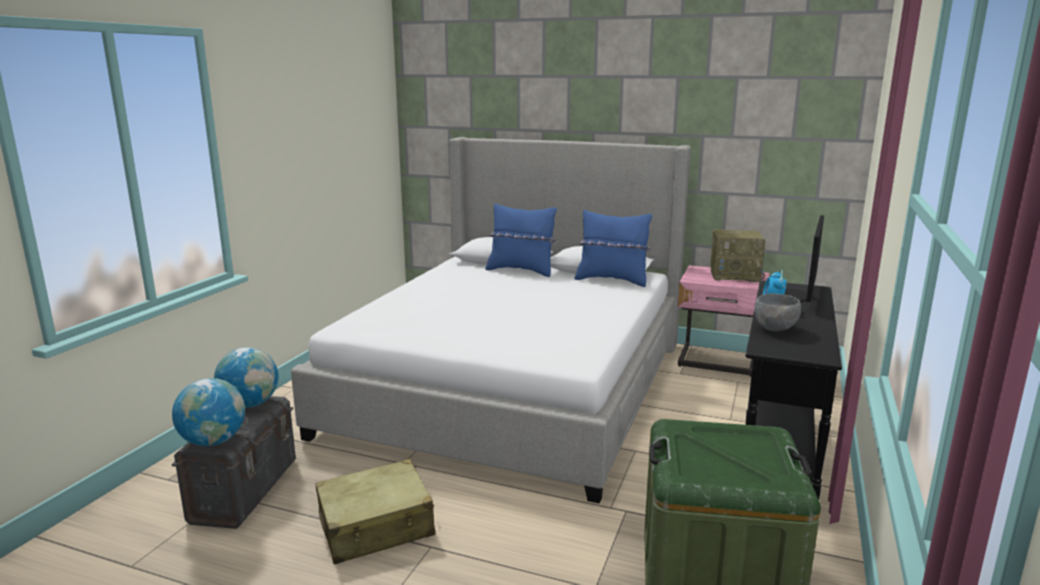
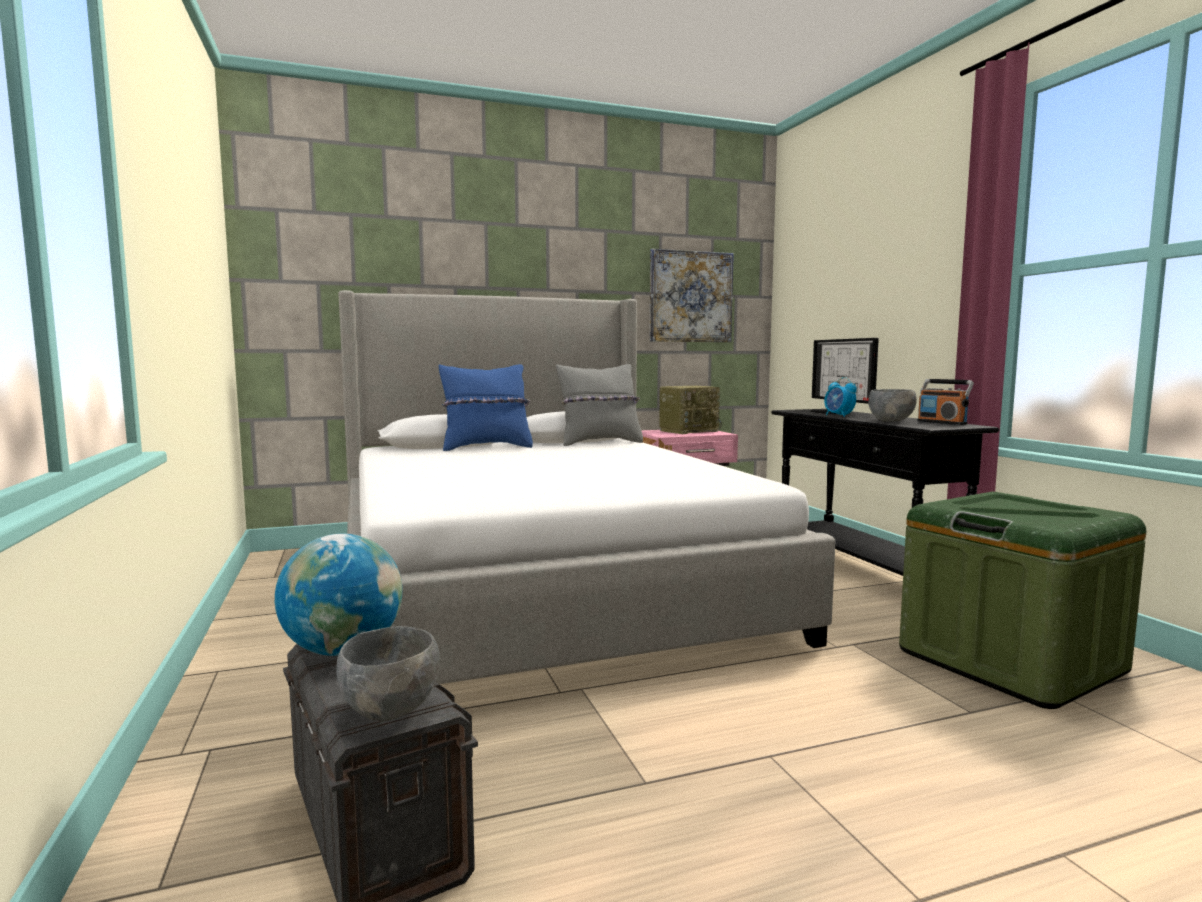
camera: 40 degrees left, 10 degrees down
(213, 441) = (391, 710): globe -> grey bowl
(376, 526) = (668, 768): beige suitcase -> none
(612, 280) = (599, 443): blue pillow -> grey pillow
(765, 140) = (690, 297): none -> picture
(815, 343) = (942, 422): none -> radio

